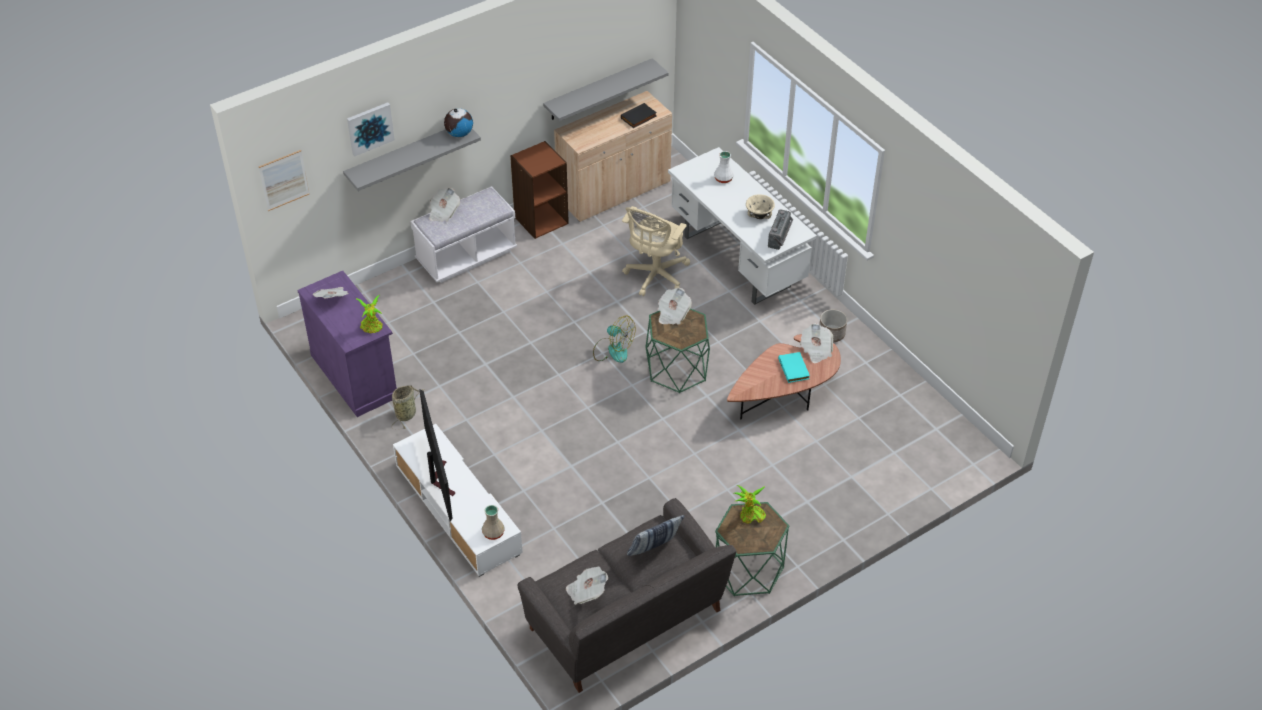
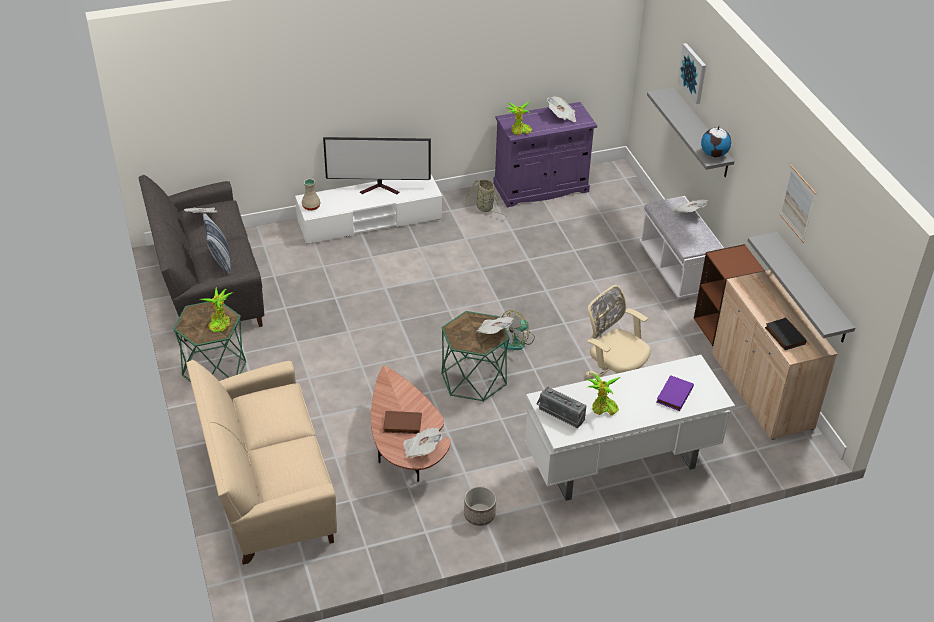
camera: 105 degrees right, 5 degrees down
(284, 180) = (651, 44): picture -> picture (797, 203)
(723, 179) = (673, 394): white vase -> purple book
(759, 215) = (602, 408): beige bowl -> potted plant
(794, 369) = (402, 425): turquoise book -> brown book
(875, 477) = (267, 489): none -> beige sofa

